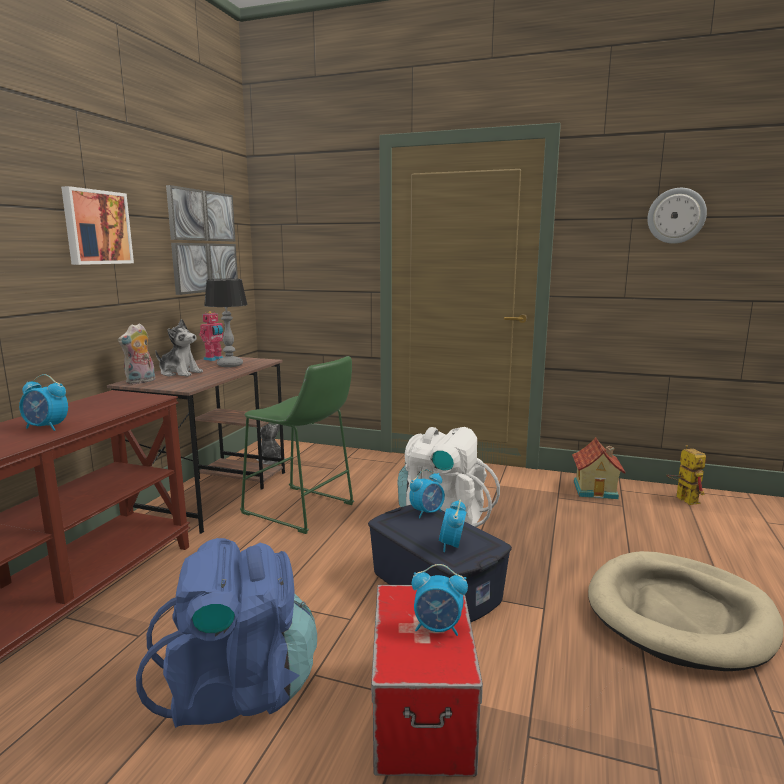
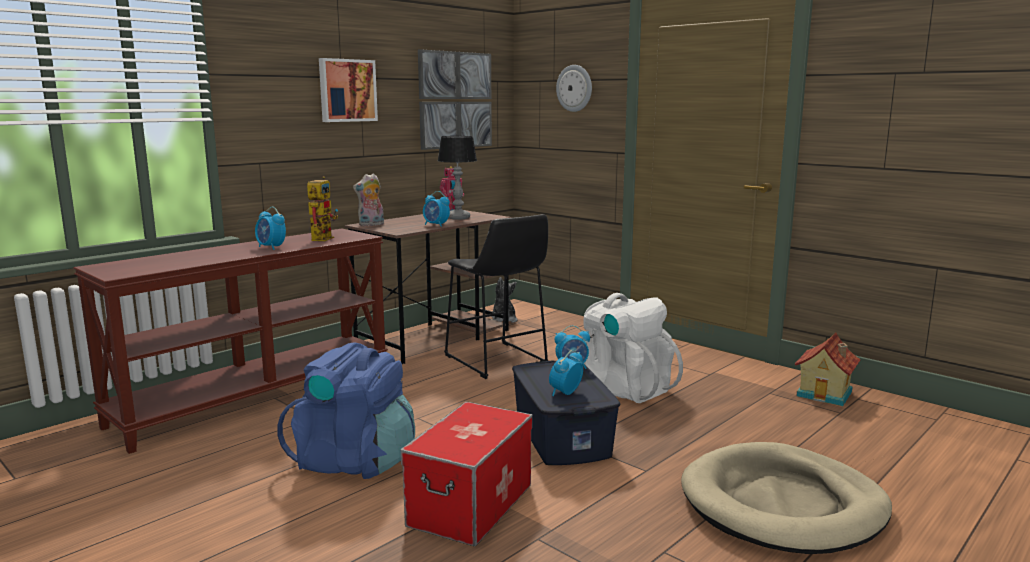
camera: 25 degrees right, 0 degrees up
(180, 373) = (409, 221): plush toy -> none
(302, 510) = (497, 361): green stool -> black stool
(438, 628) = (480, 433): alarm clock -> alarm clock (436, 225)
(676, 216) = (947, 70): wall clock -> wall clock (574, 88)
(682, 498) = (930, 419): toy robot -> toy robot (322, 238)

